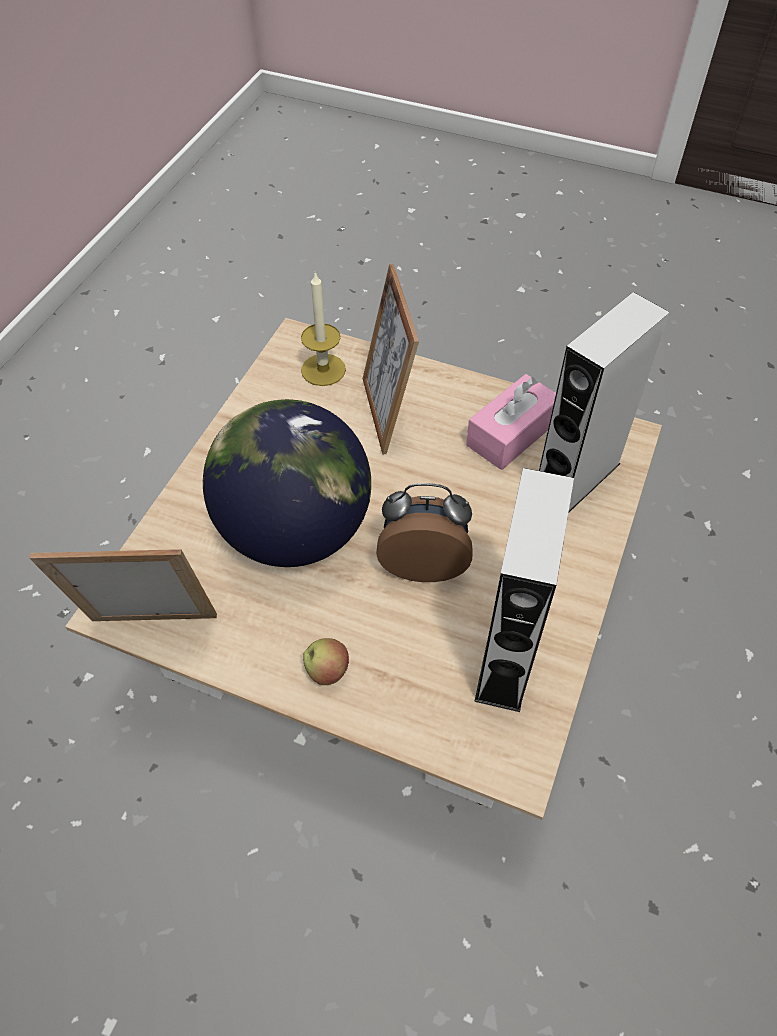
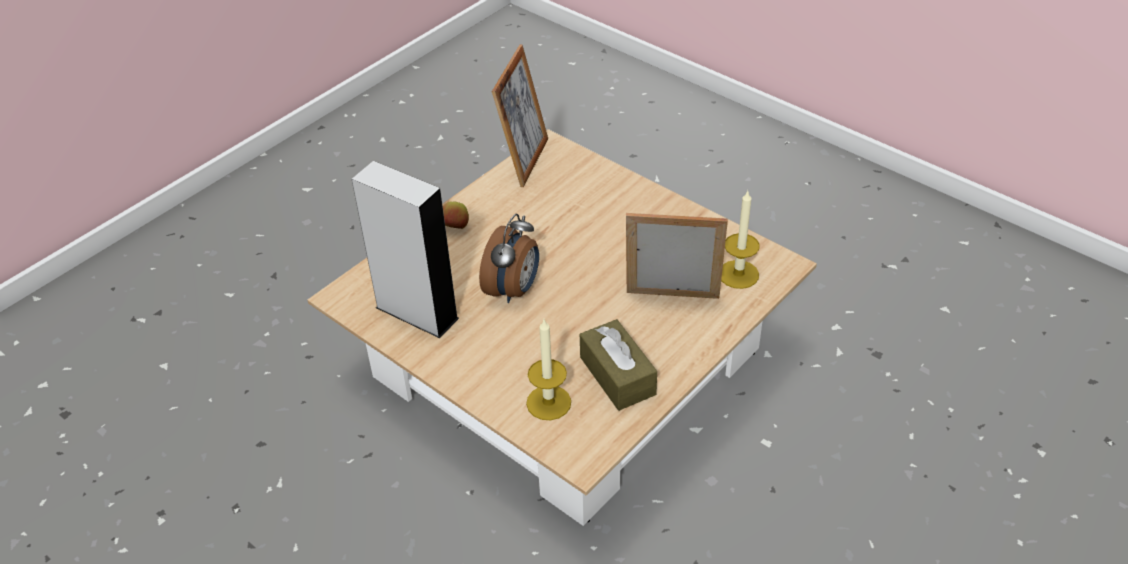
camera: 110 degrees right, 10 degrees down
(295, 532) = (572, 231): globe -> none
(511, 434) = (617, 376): pink tissue box -> brown tissue box
(576, 480) = (548, 402): grey speaker -> candle

